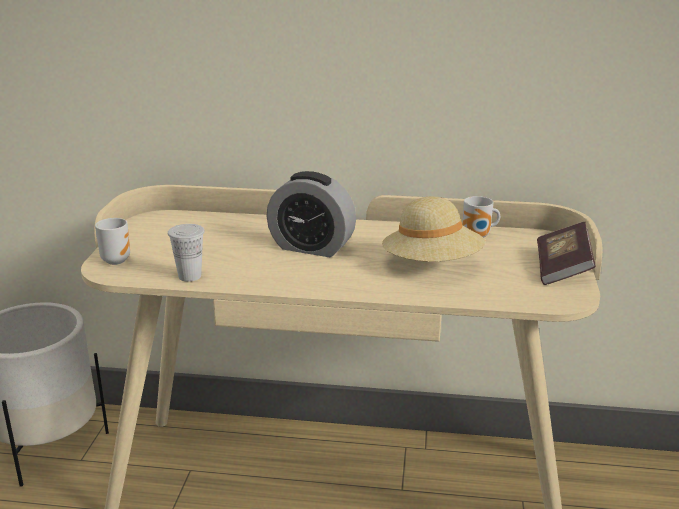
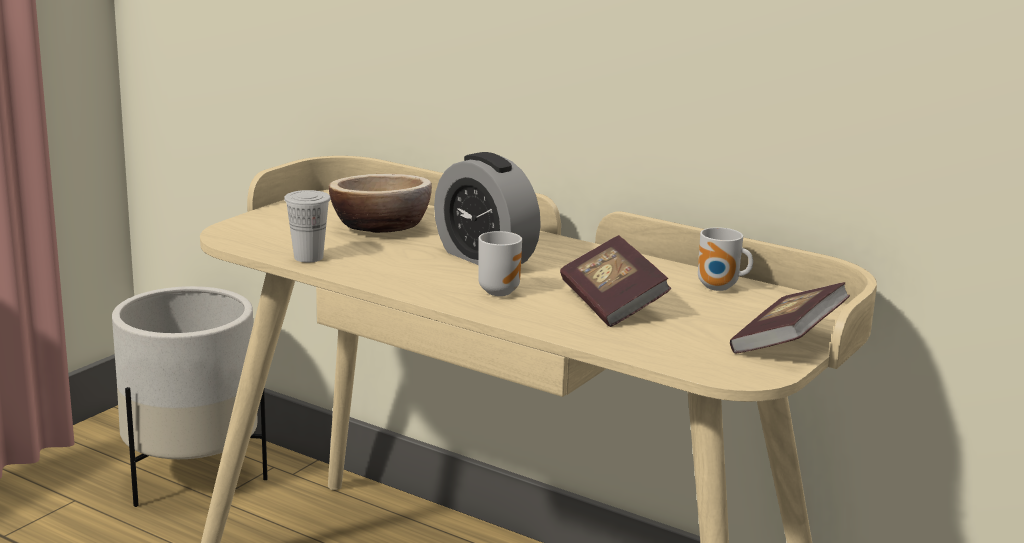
camera: 25 degrees right, 5 degrees down
(115, 260) = (248, 227): mug -> mug (498, 291)
(212, 238) = (381, 227): none -> bowl
(432, 265) = (612, 304): beige hat -> book

